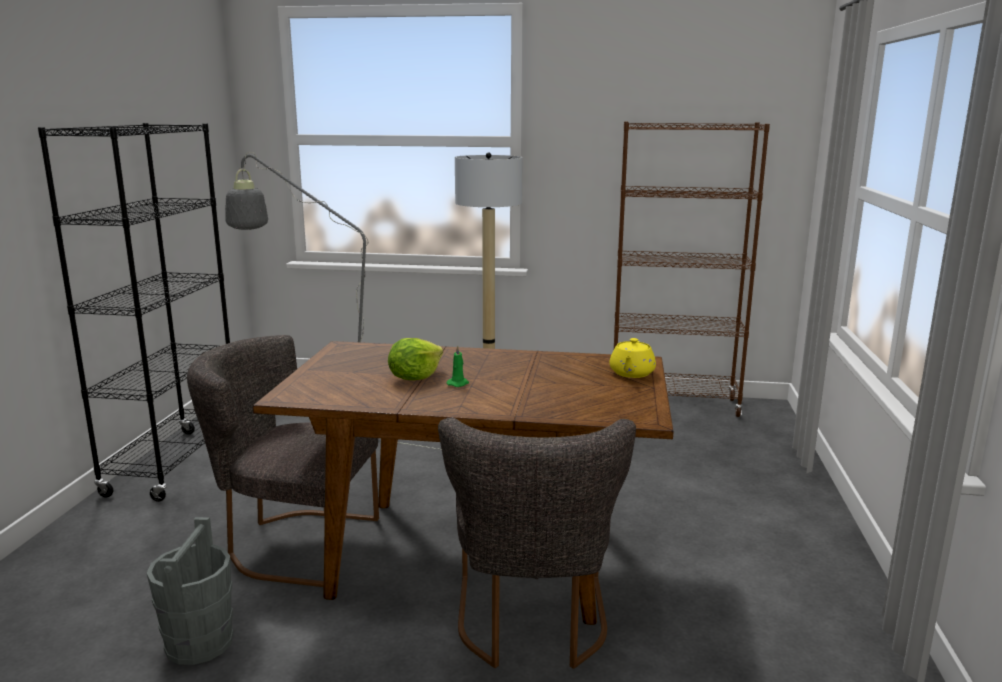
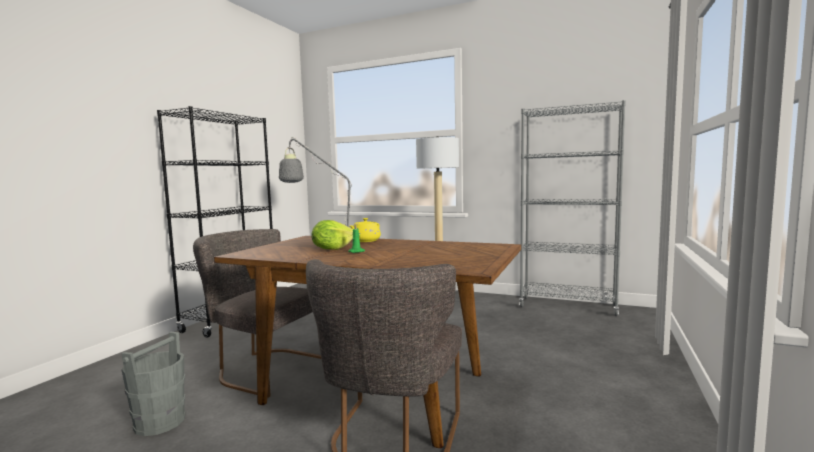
camera: 15 degrees right, 10 degrees down
(631, 373) = (488, 250): yellow teapot -> yellow teapot (365, 241)
(673, 404) = (568, 306): brown bookcase -> grey bookcase

